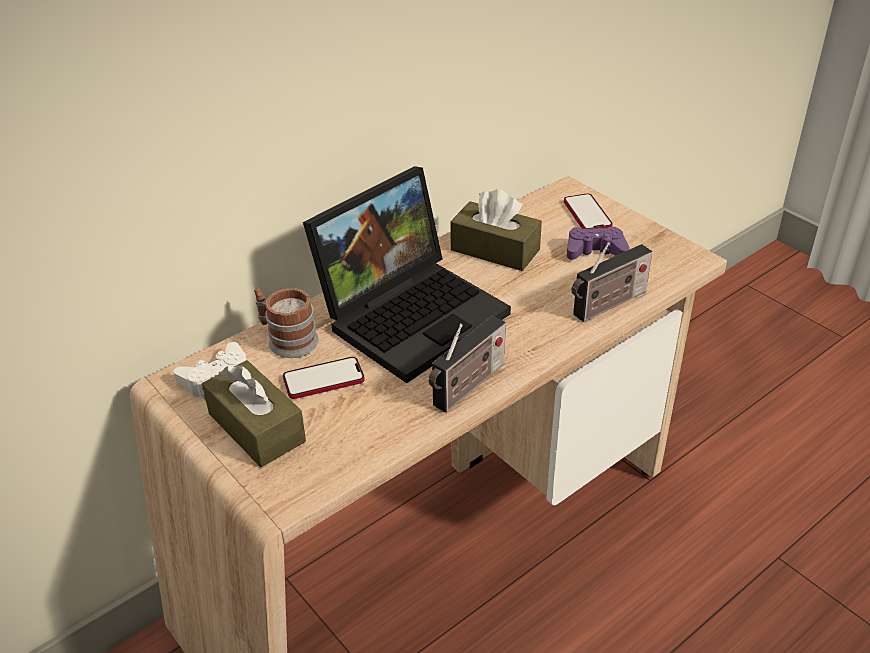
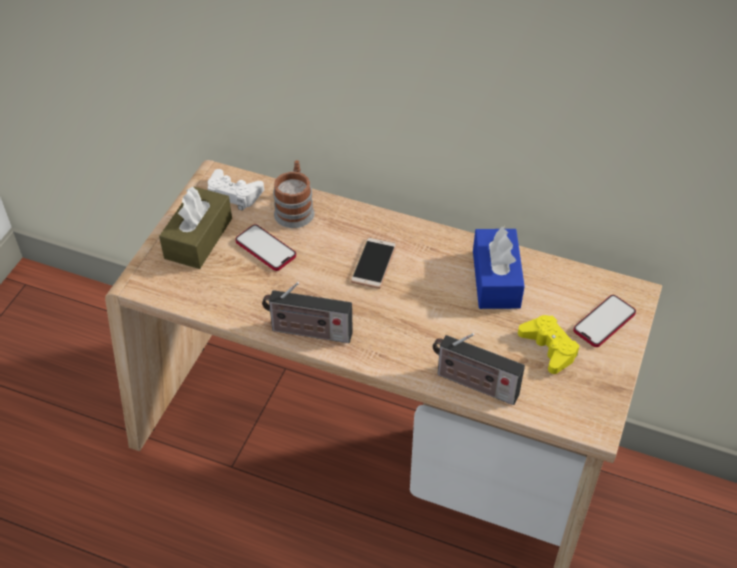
camera: 60 degrees right, 10 degrees up
(412, 313) = (373, 263): laptop -> phone
(495, 250) = (496, 279): brown tissue box -> blue tissue box
(595, 251) = (549, 348): purple game controller -> yellow game controller

